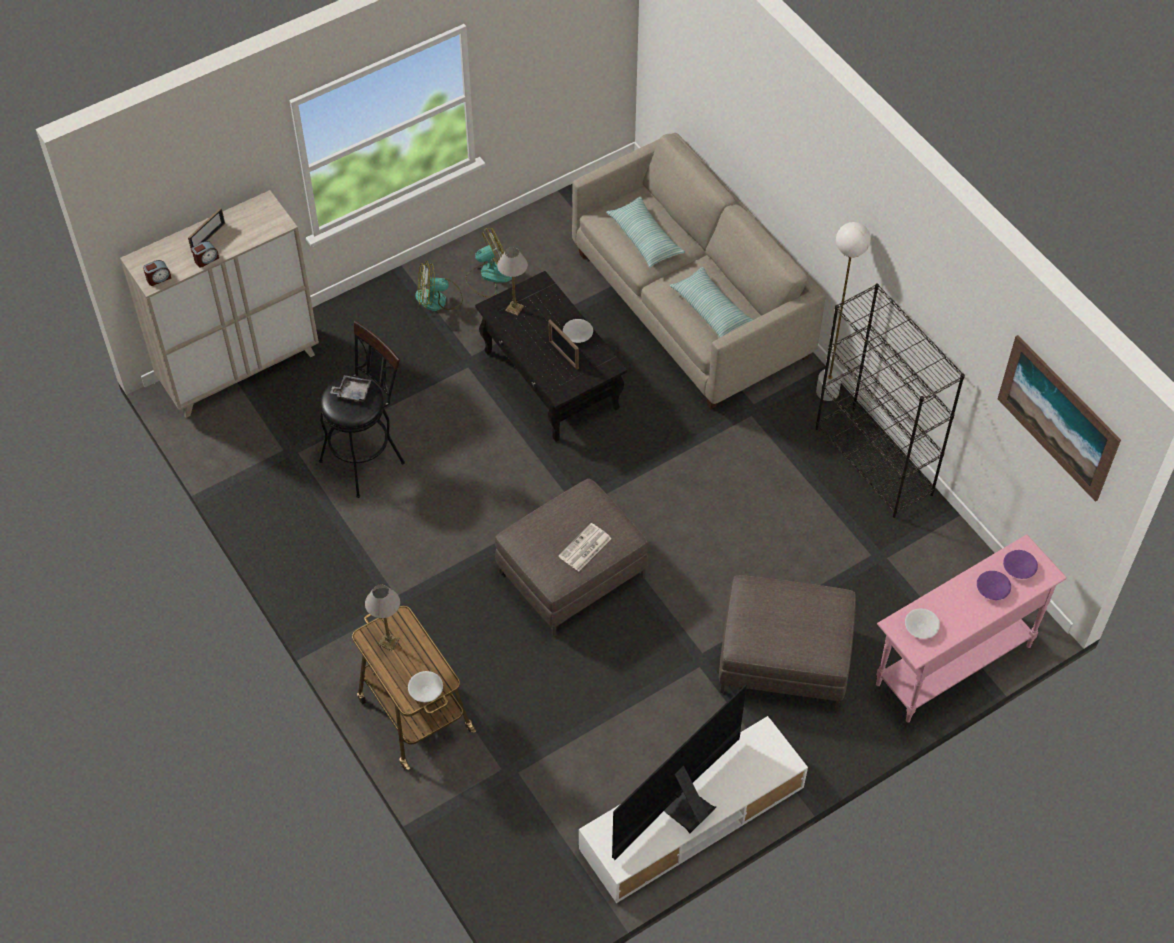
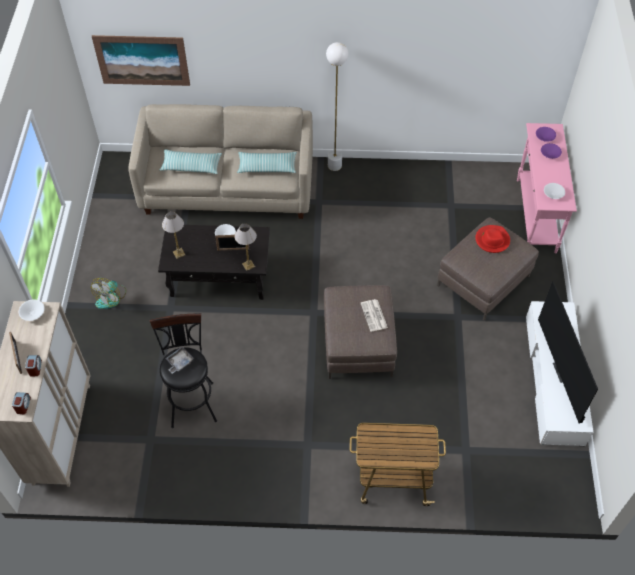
camera: 55 degrees left, 0 degrees up
(388, 642) = (378, 448): table lamp -> table lamp (248, 265)
(425, 690) = (428, 447): white bowl -> white bowl (32, 313)
(489, 276) = (119, 264): fan -> none
(812, 612) = (492, 240): none -> red hat
(874, 461) = (393, 173): black bookcase -> none
(1058, 417) = (523, 44): picture -> picture (142, 60)

